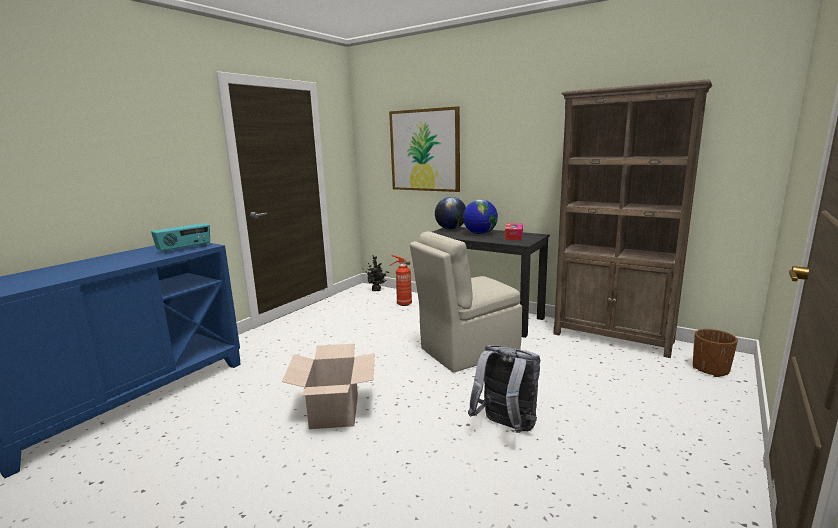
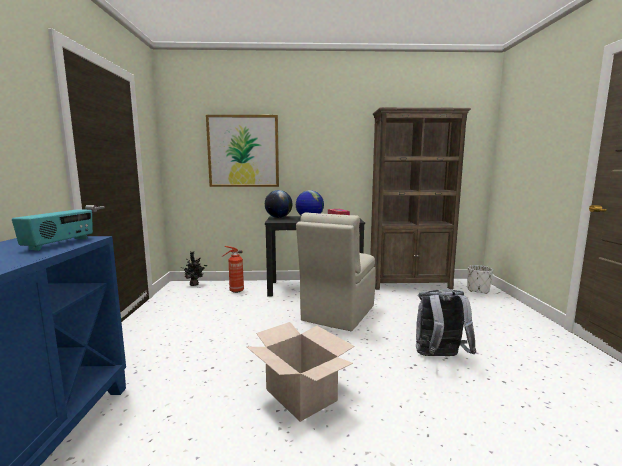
camera: 35 degrees left, 5 degrees down
(711, 369) = (478, 290): brown planter -> white planter

